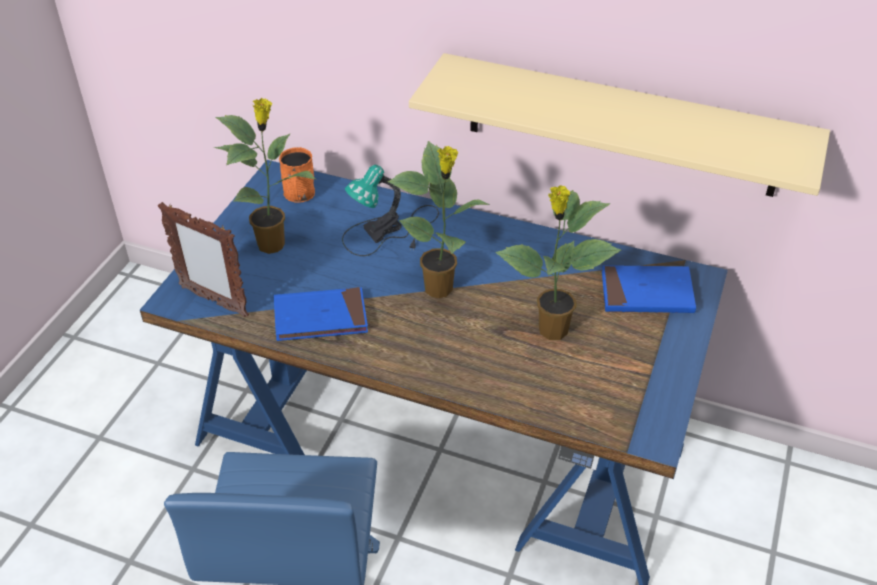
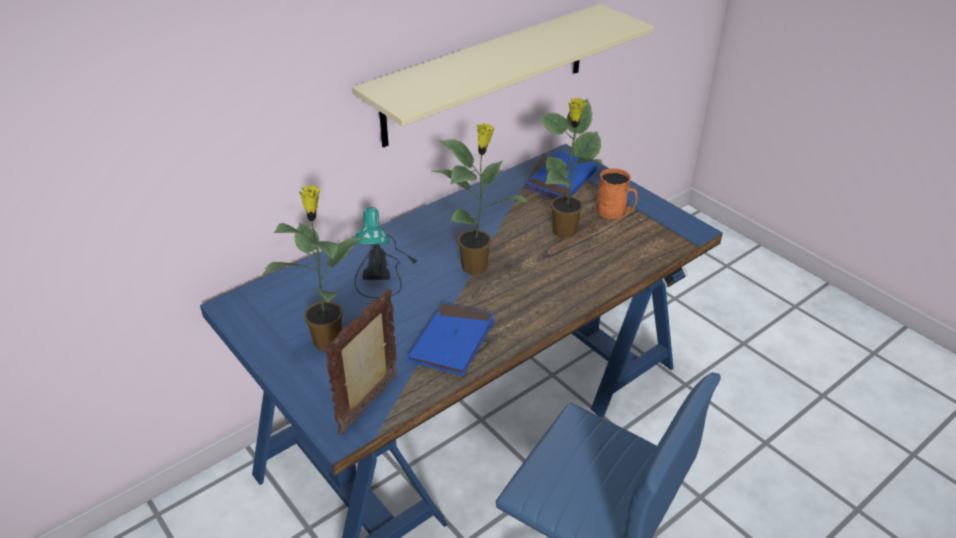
camera: 60 degrees left, 5 degrees down
(213, 301) = (370, 404): picture frame -> picture frame turned 150 degrees clockwise
(299, 195) = (278, 301): orange mug -> orange mug (615, 211)

